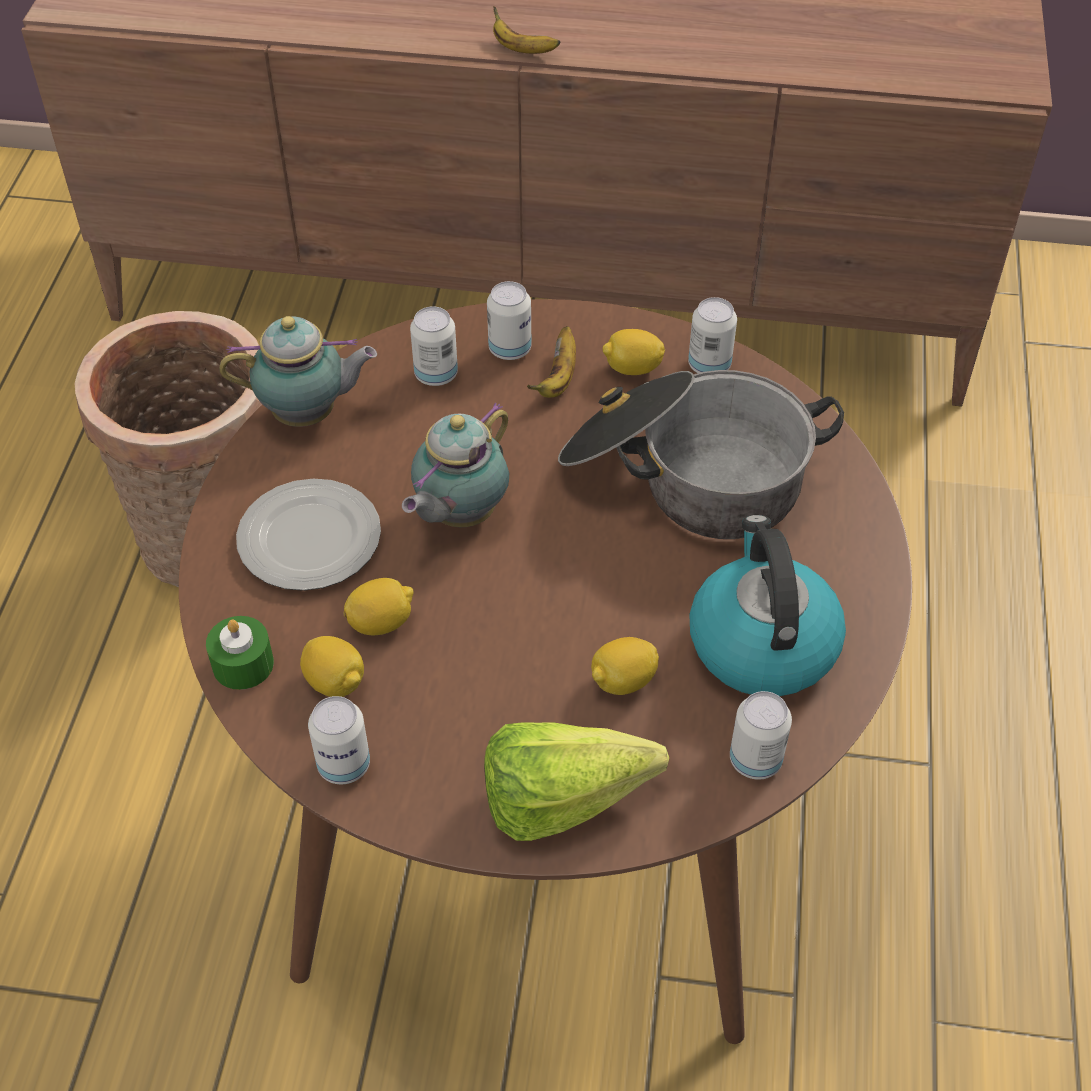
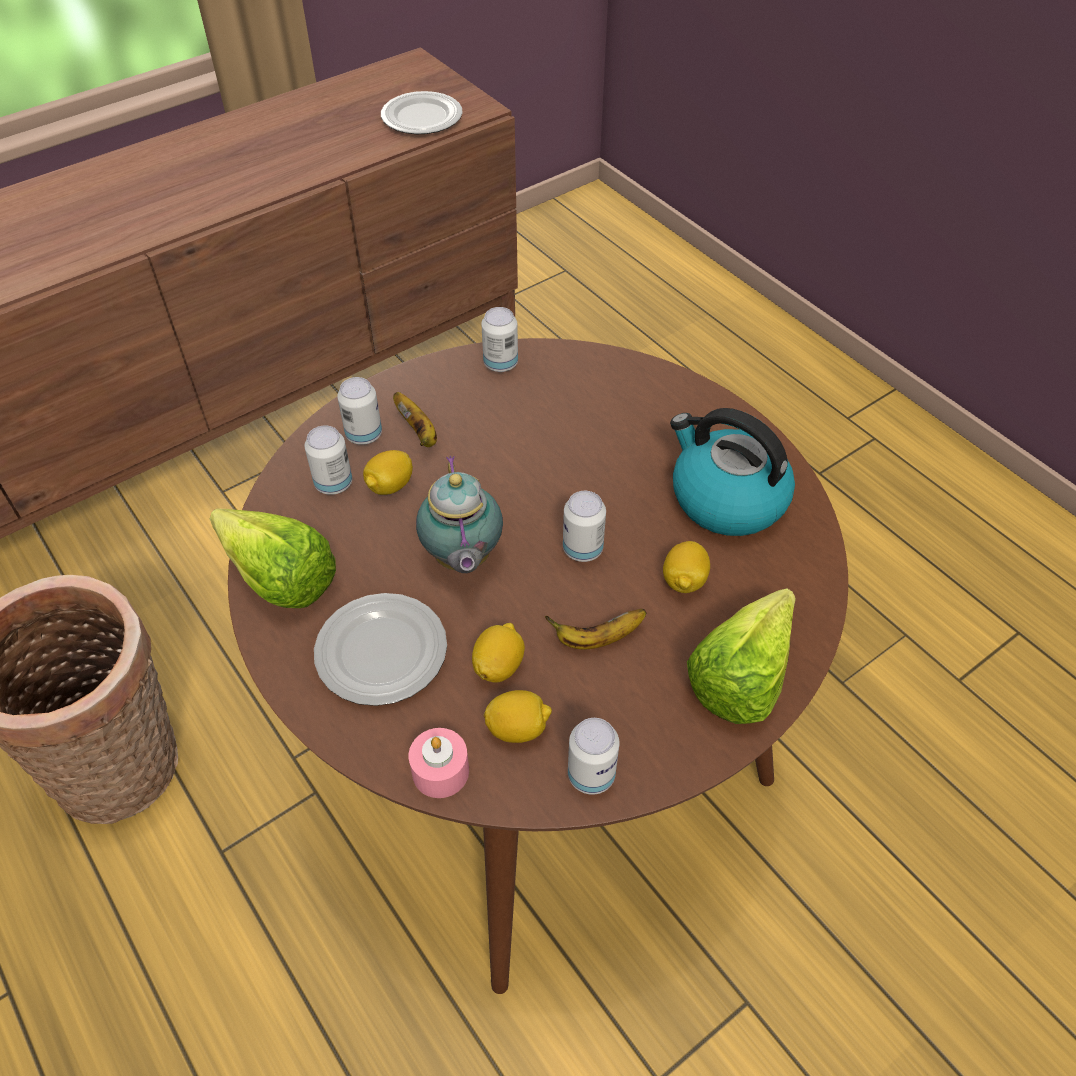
camera: 45 degrees left, 0 degrees up
(243, 664) = (440, 771): green candle -> pink candle
(309, 415) = (274, 572): teapot -> lettuce
(522, 49) = (134, 242): banana -> banana (597, 638)
(632, 368) = (457, 395): lemon -> lemon (390, 486)
(686, 477) = (569, 436): cooking pot -> none
(755, 760) = (805, 565): can -> can (582, 549)
(941, 64) = (422, 117): none -> plate

